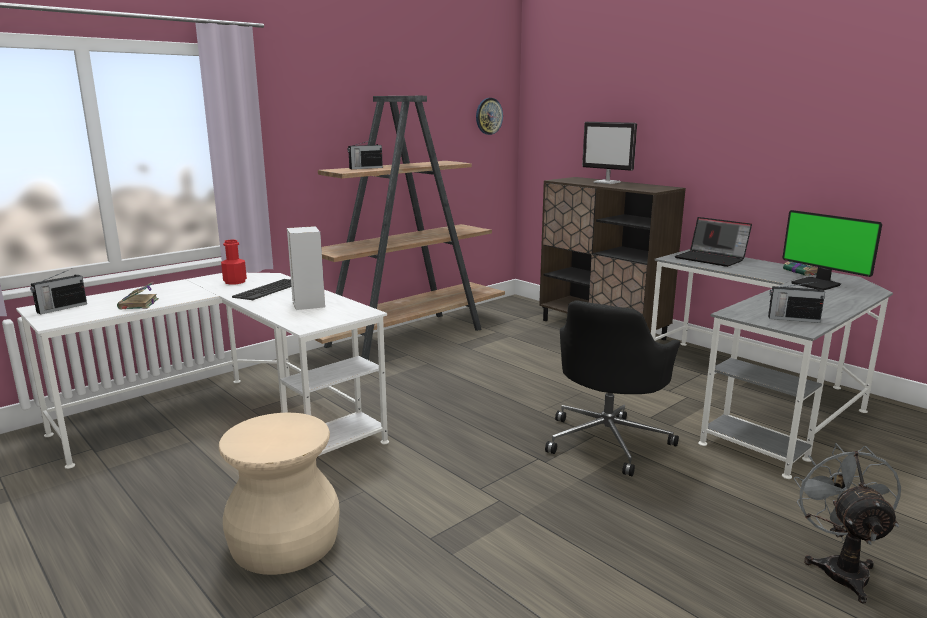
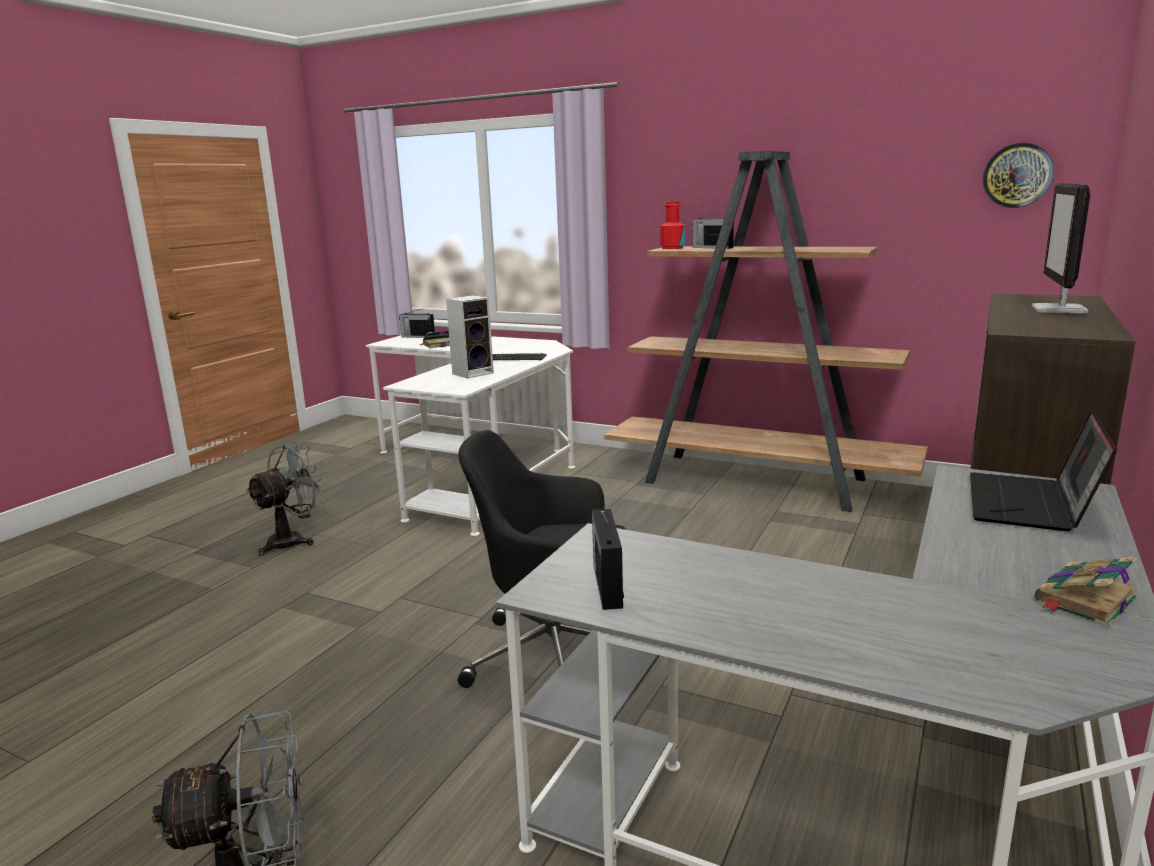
camera: 70 degrees right, 0 degrees up
(235, 282) = (525, 347): red bottle -> red bottle (672, 248)
(284, 543) = (293, 540): beige stool -> grey fan
(817, 284) = (959, 616): monitor -> none

